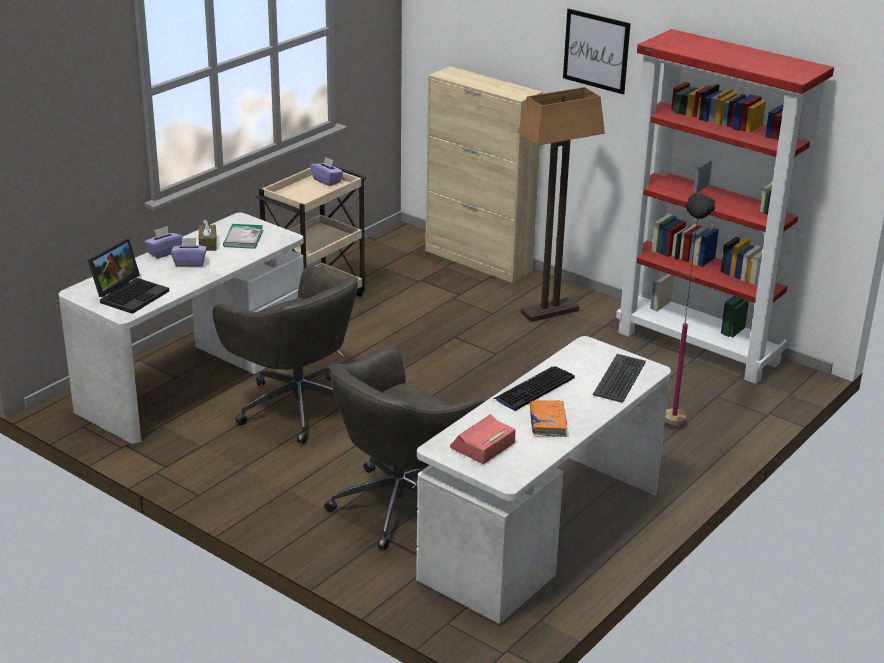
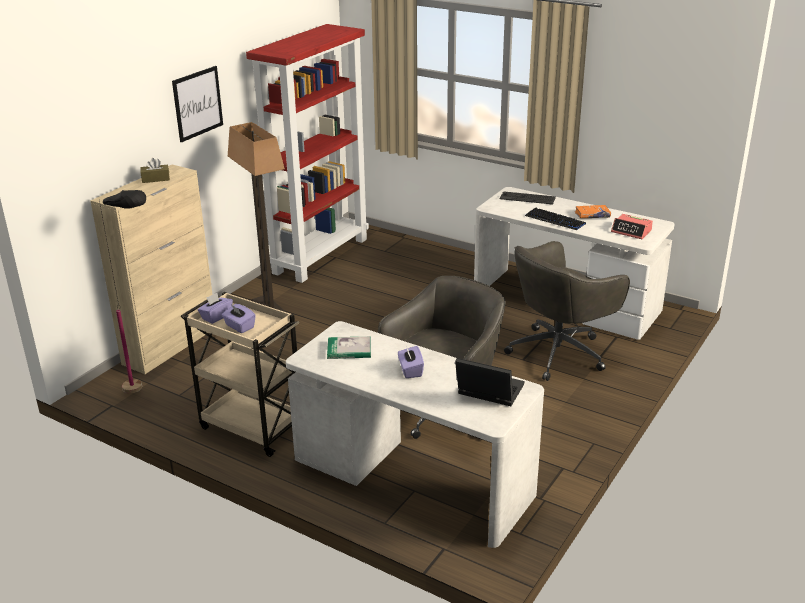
camera: 95 degrees left, 0 degrees up
(164, 252) = (391, 389): purple tissue box -> purple tissue box (239, 326)
(208, 244) = (365, 367): brown tissue box -> brown tissue box (155, 179)
(402, 504) = (559, 352): grey office chair -> grey office chair turned 105 degrees clockwise
(673, 435) = (437, 264): black floor lamp -> black floor lamp (149, 392)

